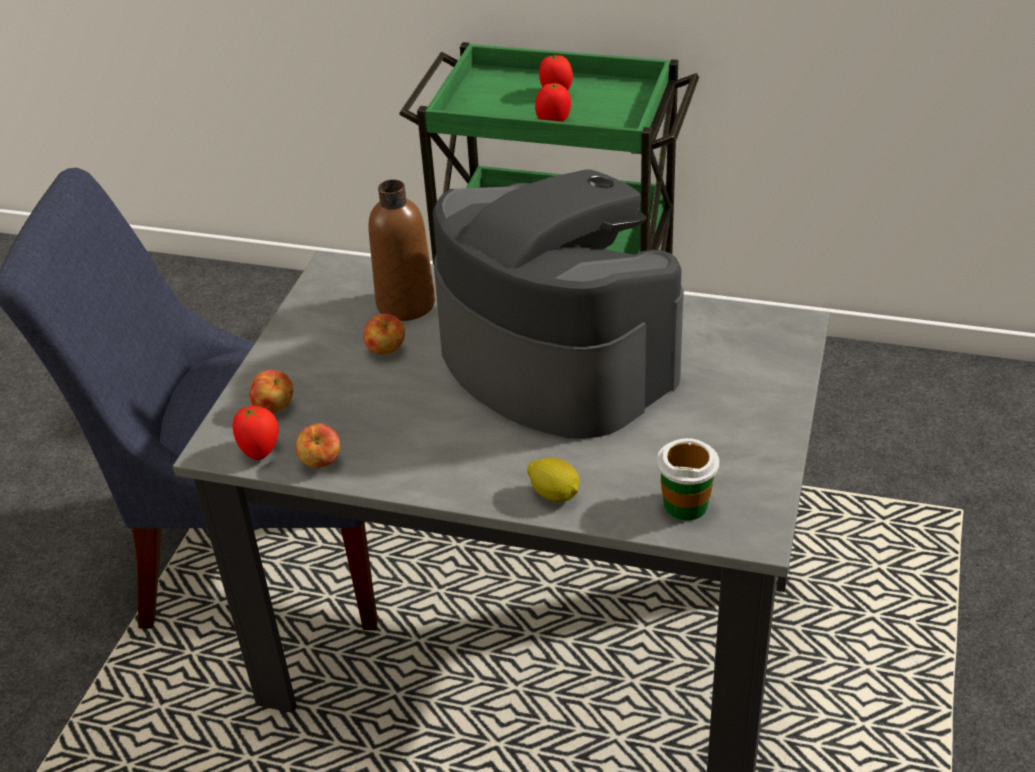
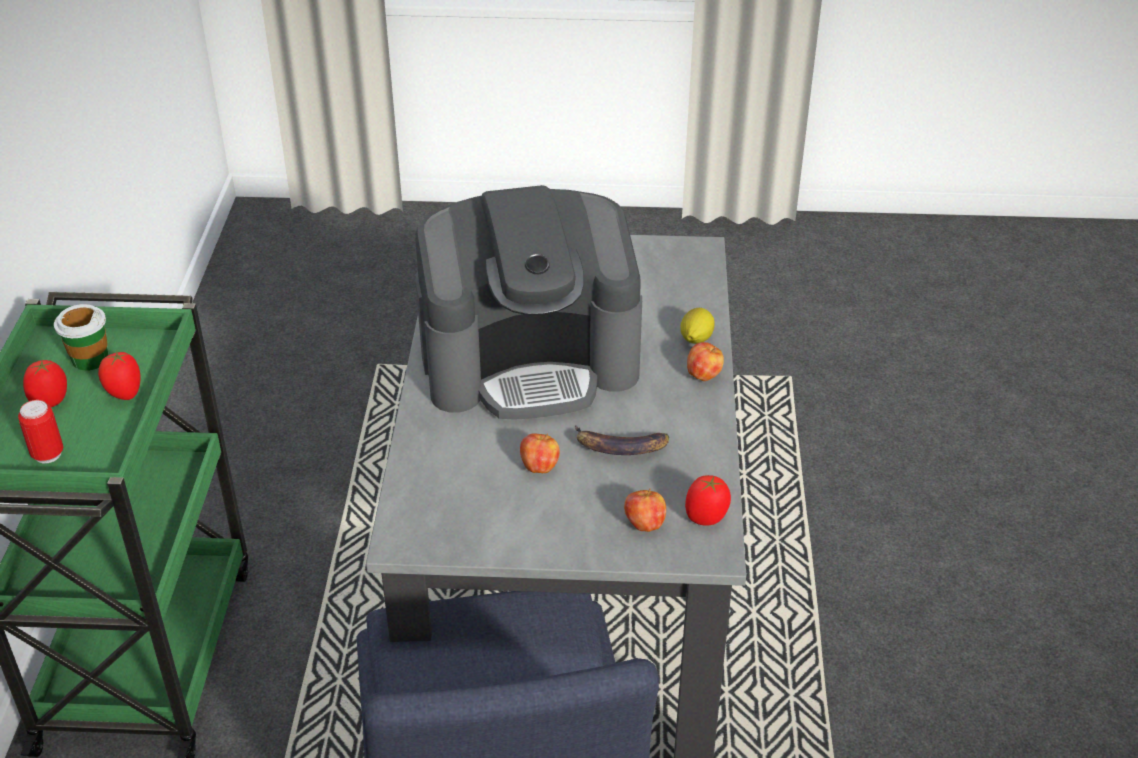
camera: 105 degrees left, 0 degrees up
(321, 463) = (707, 474): apple -> apple (704, 375)
(391, 406) = (619, 447): none -> banana
(406, 304) = (462, 469): brown bottle -> none
(490, 95) = (48, 454): none -> can
(555, 360) = (530, 360): coffee machine -> coffee machine turned 135 degrees counterclockwise
(685, 504) = (682, 279): cup -> cup (90, 359)

